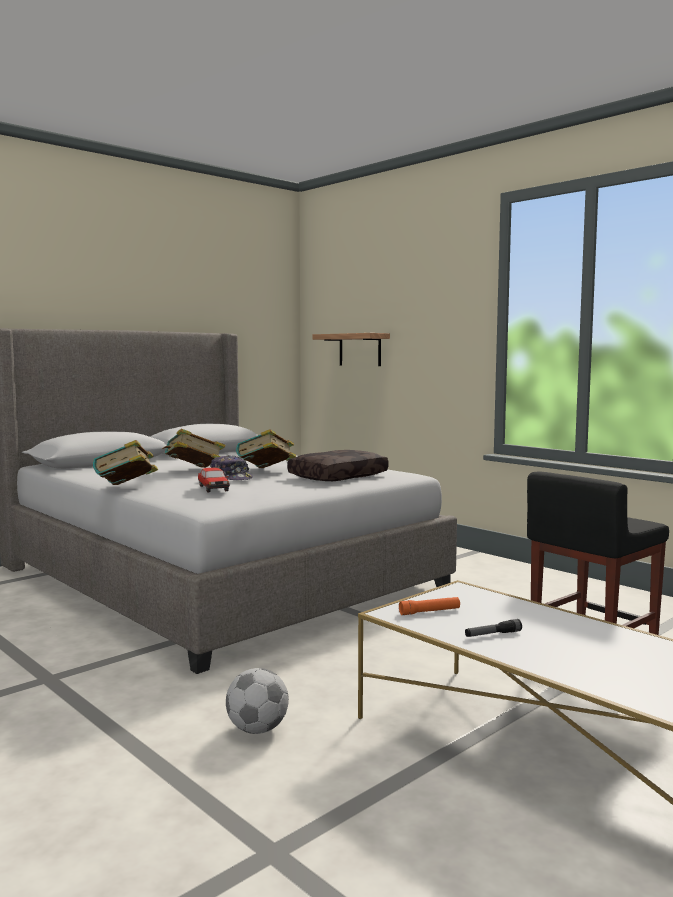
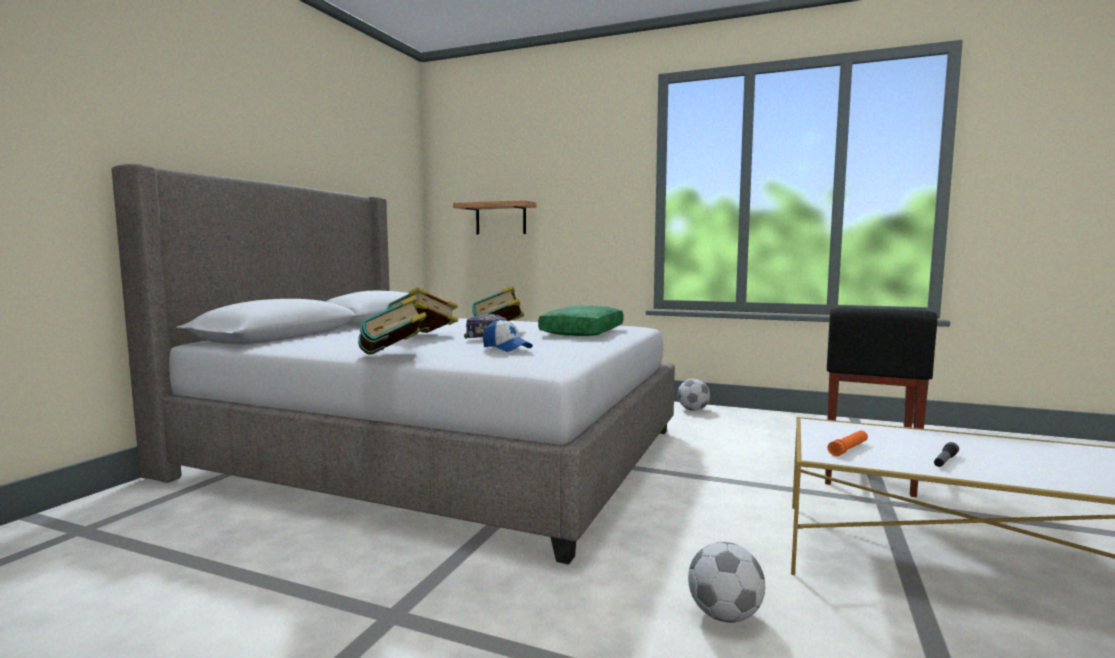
camera: 25 degrees left, 0 degrees up
(213, 488) = (506, 348): toy car -> cap
(337, 476) = (581, 332): brown pillow -> green pillow
(518, 571) = (693, 410): none -> football

